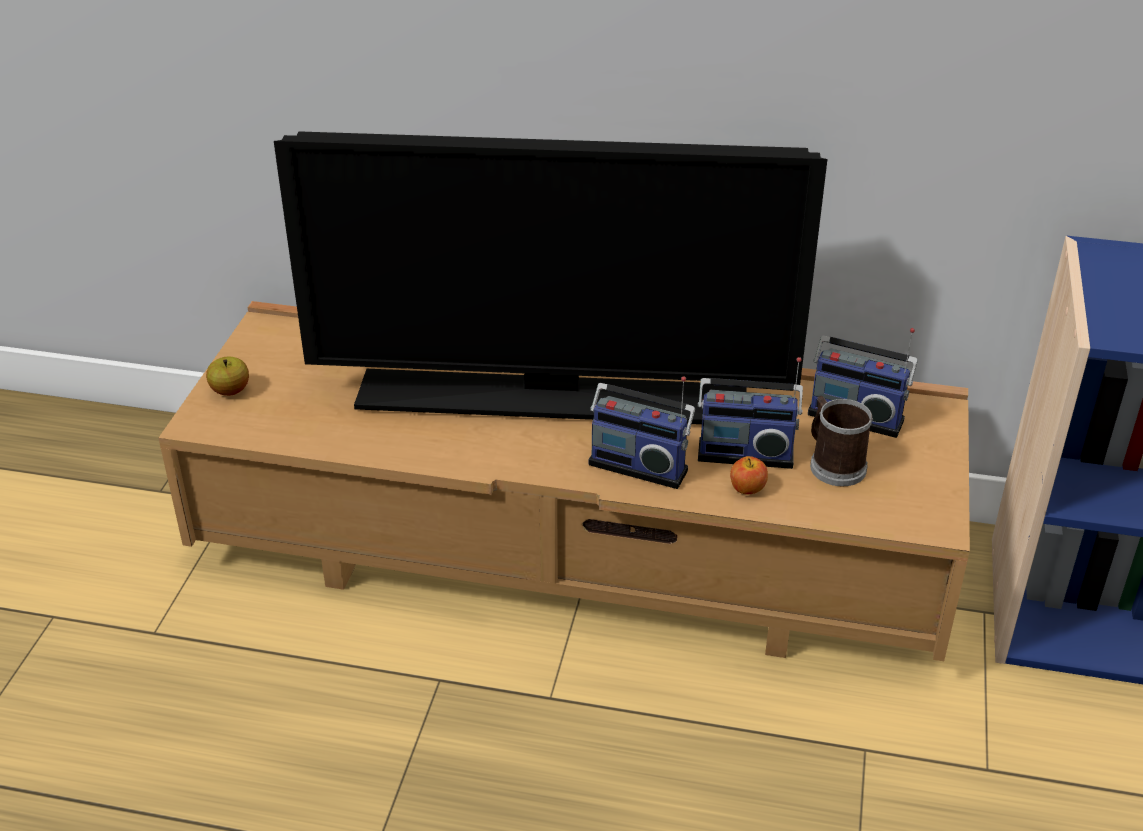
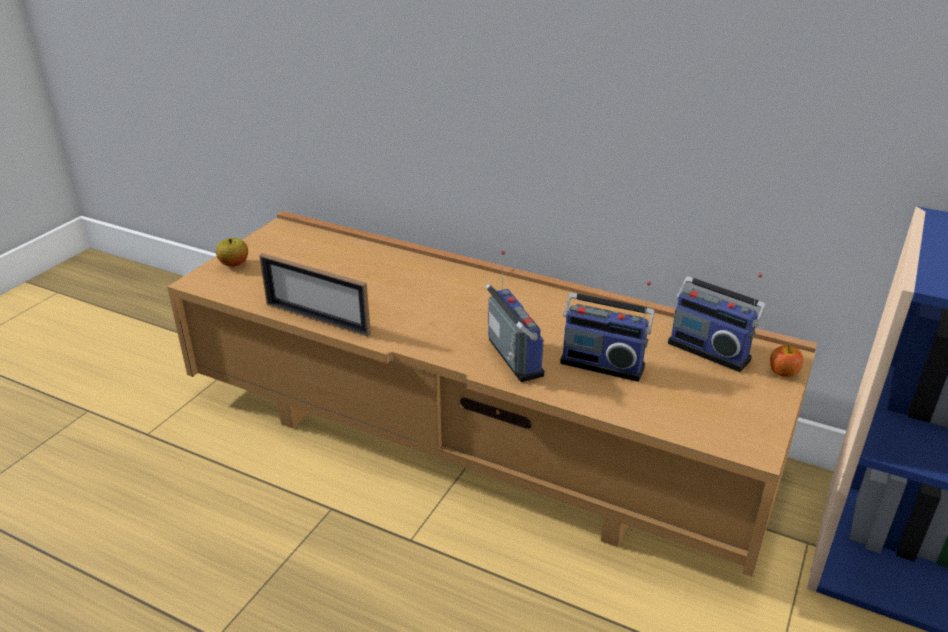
camera: 15 degrees right, 5 degrees down
(382, 451) = (317, 319): none -> picture frame
(554, 398) = (466, 301): television -> none
(639, 464) = (511, 359): radio -> radio turned 150 degrees counterclockwise
(747, 488) = (593, 391): apple -> apple (783, 372)
(833, 464) = (676, 384): mug -> none

